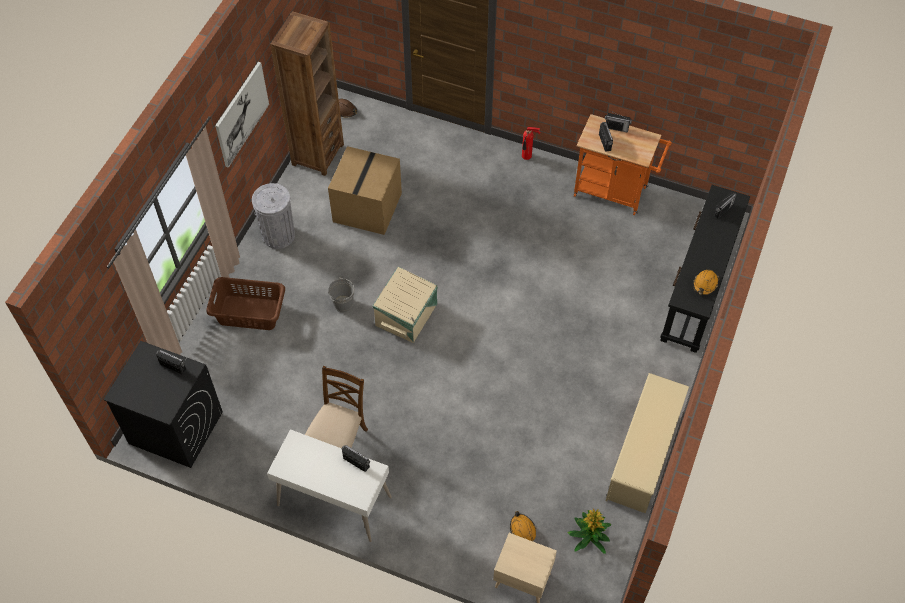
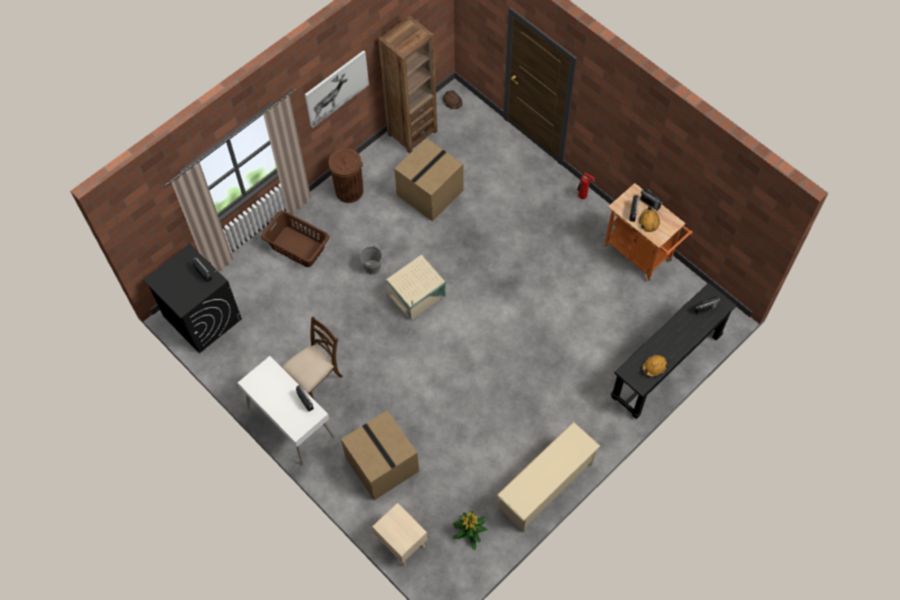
camera: 25 degrees right, 5 degrees up
(278, 235) = (349, 191): grey trash can -> brown trash can
(457, 505) = (381, 464): none -> cardboard box
(522, 530) = (421, 504): orange hard hat -> orange hard hat (649, 222)

